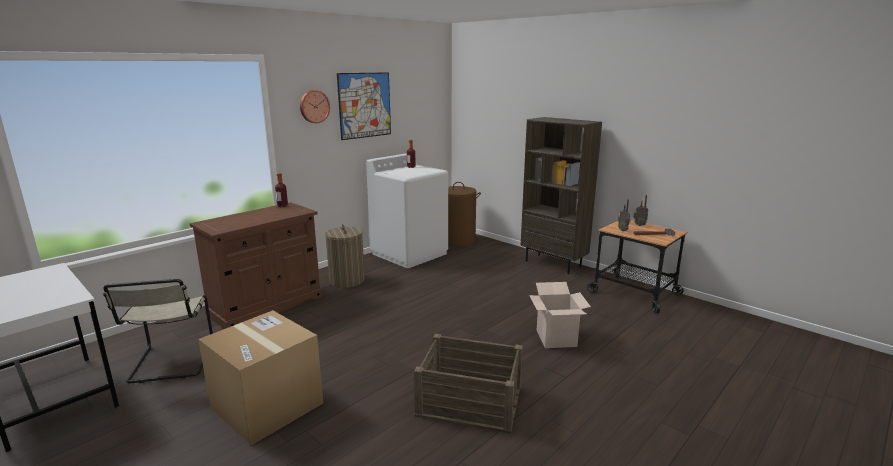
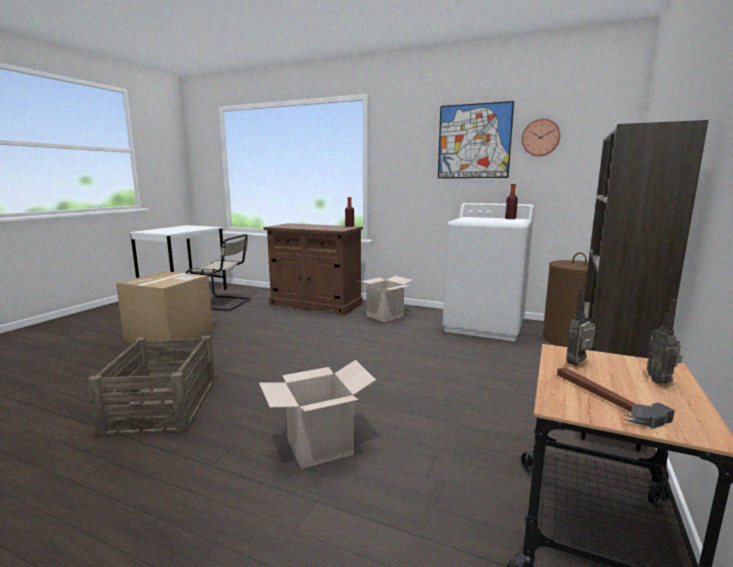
camera: 70 degrees right, 5 degrees down
(171, 363) = (224, 303): beige chair -> beige chair turned 135 degrees counterclockwise
(314, 106) = (411, 141): wall clock -> wall clock (540, 137)
(347, 280) = (385, 316): laundry basket -> cardboard box

